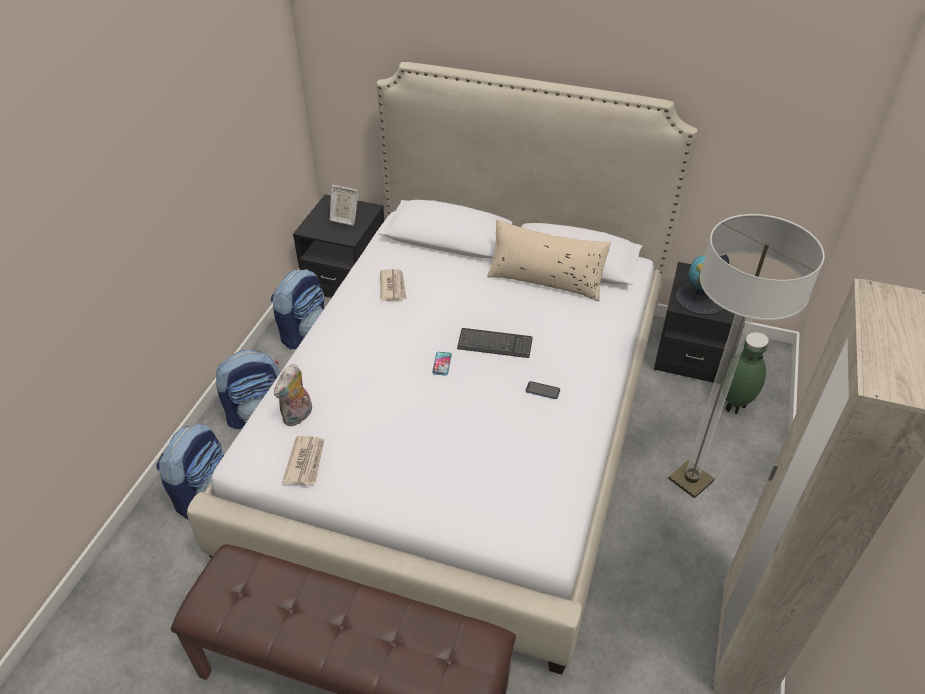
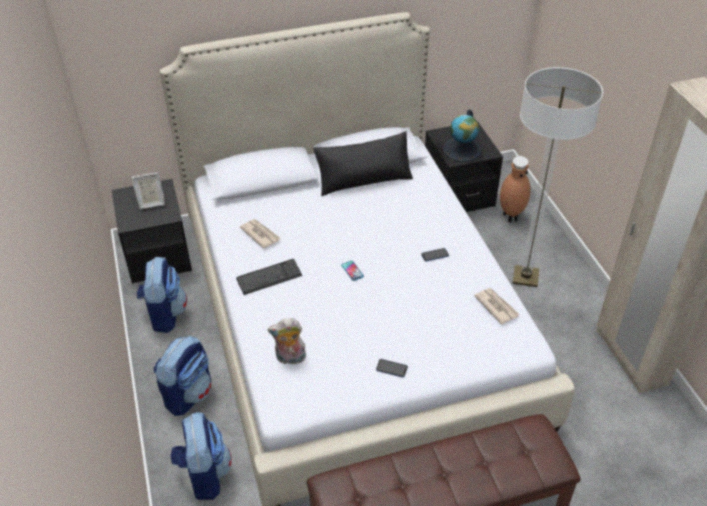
camera: 35 degrees left, 0 degrees up
(298, 417) = (290, 359): plush toy -> plush toy turned 90 degrees clockwise
(306, 461) = (328, 384): newspaper -> newspaper (496, 306)
(381, 482) = (391, 368): none -> phone
(495, 344) = (374, 240): keyboard -> keyboard (269, 278)
(545, 280) = (364, 180): beige pillow -> black pillow
(733, 405) = (510, 216): green vase -> brown vase

